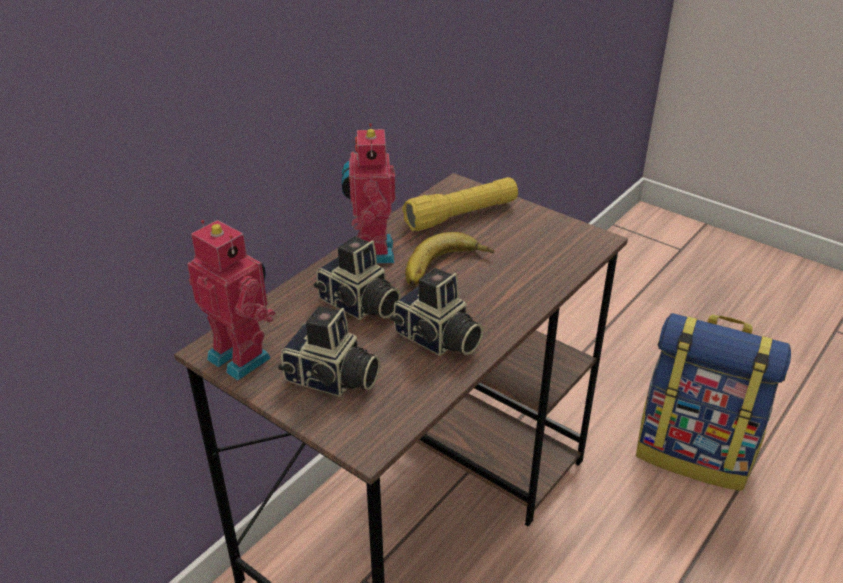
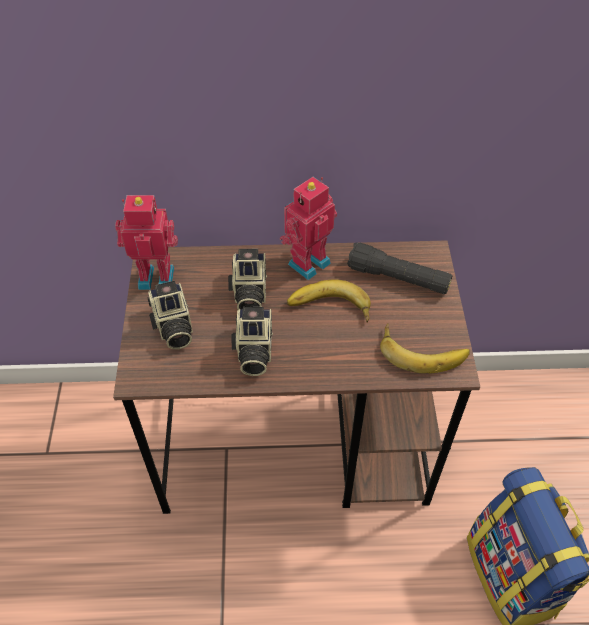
camera: 50 degrees right, 15 degrees up
(242, 356) = (156, 276): toy robot -> toy robot turned 90 degrees counterclockwise
(461, 215) = (398, 278): yellow flashlight -> black flashlight
(557, 244) = (422, 350): none -> banana

